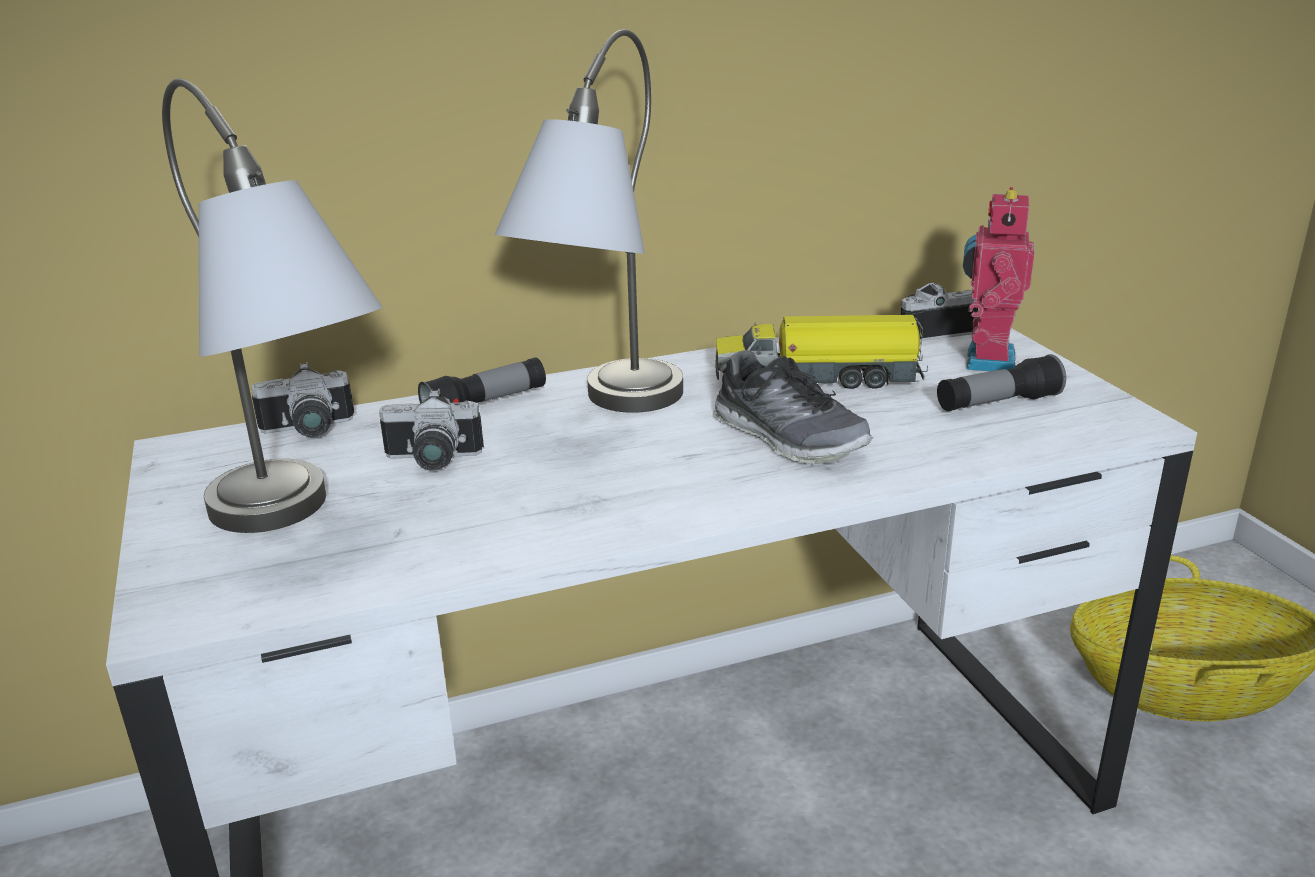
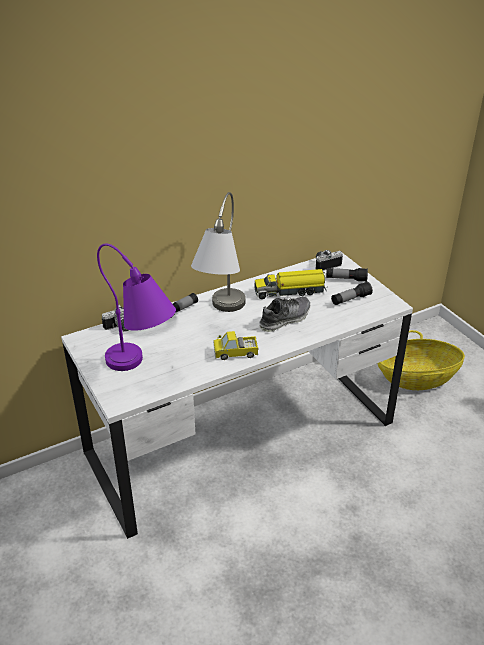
camera: 10 degrees left, 10 degrees up
(303, 533) = (142, 369): grey table lamp -> purple table lamp
(431, 461) = (170, 338): camera -> none
(610, 510) = (235, 353): none -> toy truck
(788, 437) = (285, 319): shoe -> shoe turned 75 degrees counterclockwise
(985, 361) = (346, 279): toy robot -> flashlight

